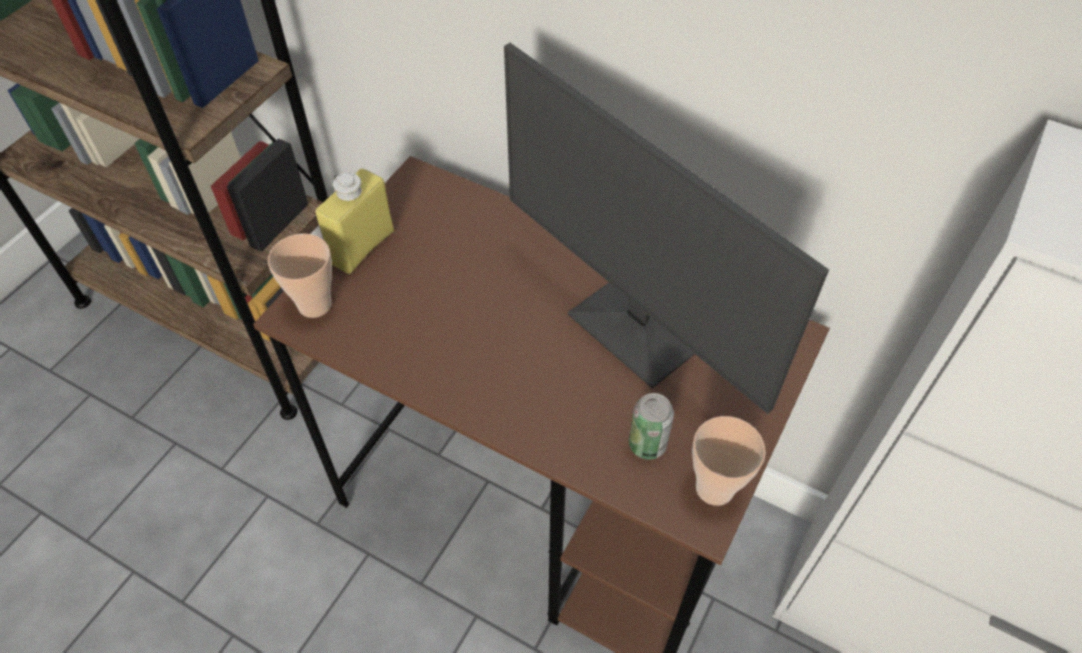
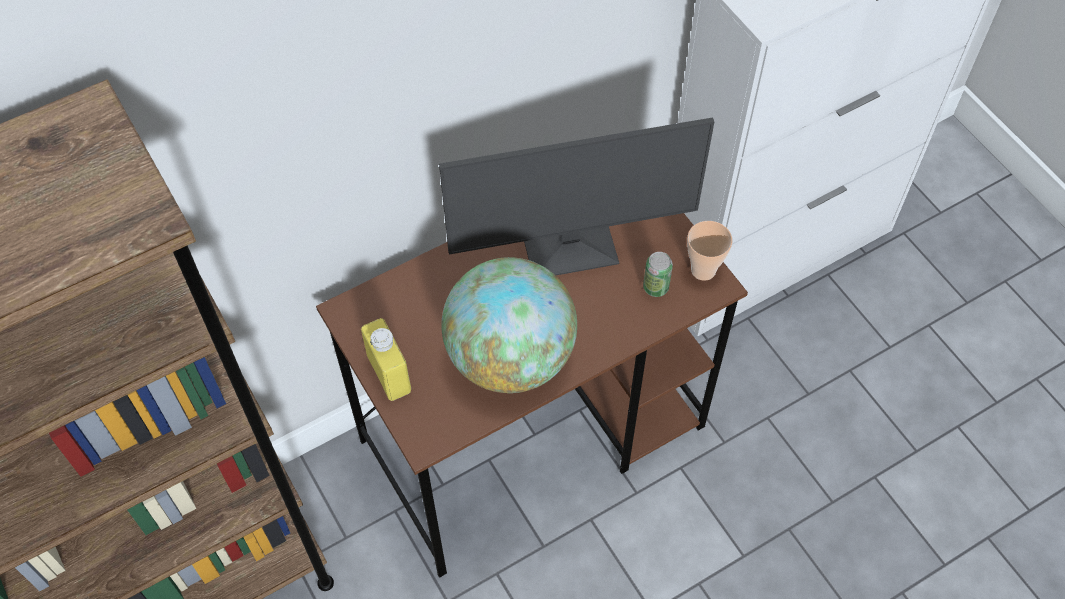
camera: 60 degrees left, 5 degrees up
(315, 305) = (424, 425): cup -> none
(447, 341) = (510, 357): none -> globe

